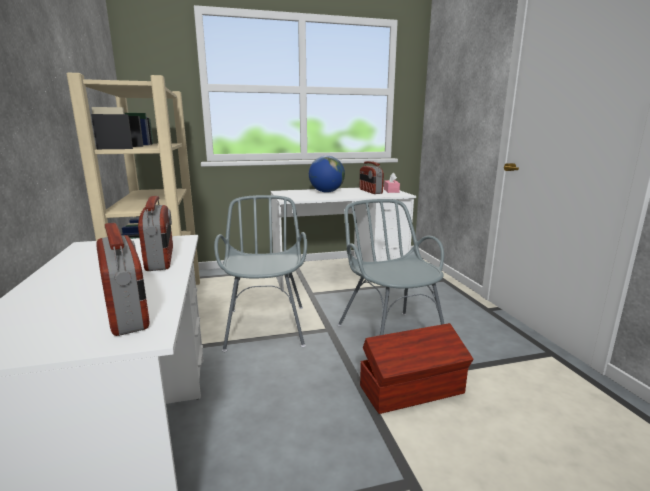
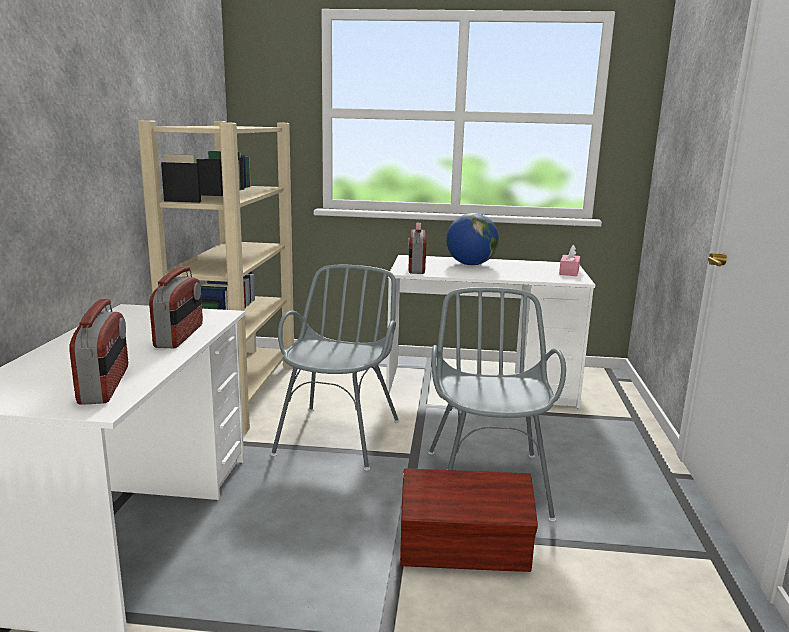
camera: 20 degrees right, 0 degrees up
(370, 191) = (535, 270): radio -> radio (416, 268)

